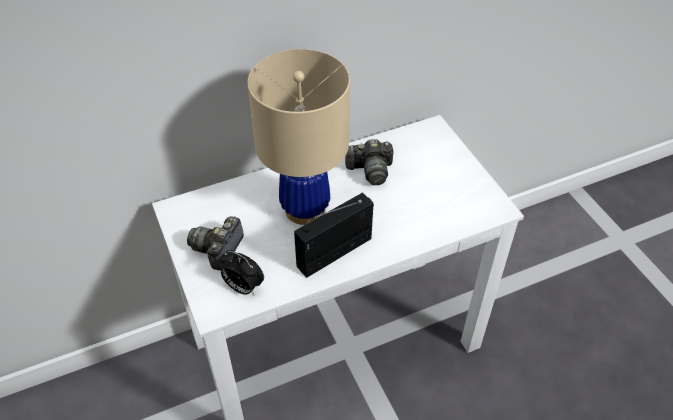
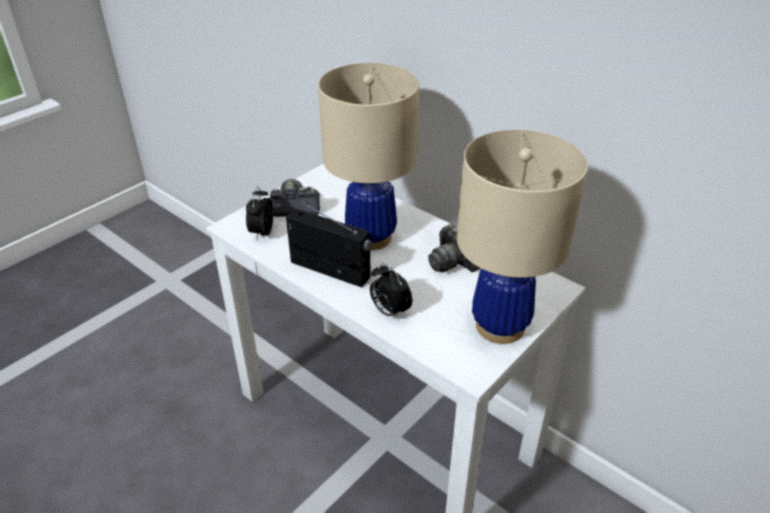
camera: 65 degrees right, 10 degrees down
(411, 231) = (389, 311): none -> alarm clock
(459, 175) = (500, 326): none -> beige table lamp

